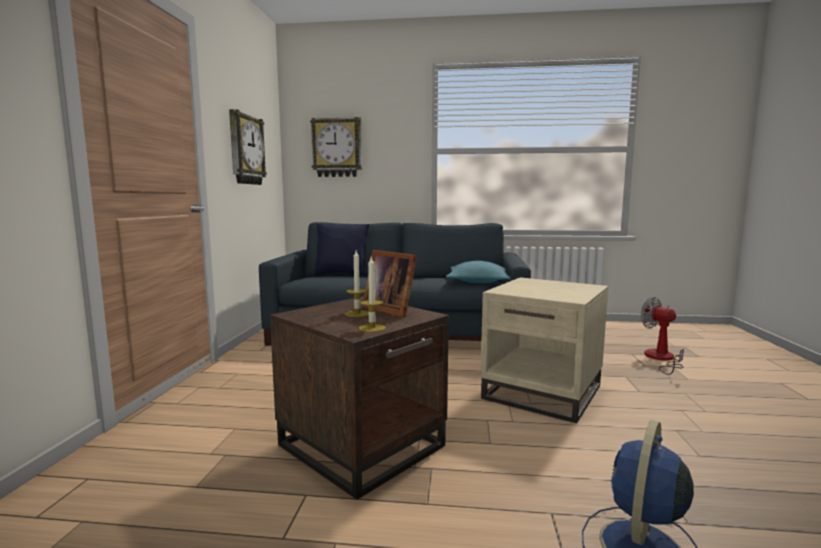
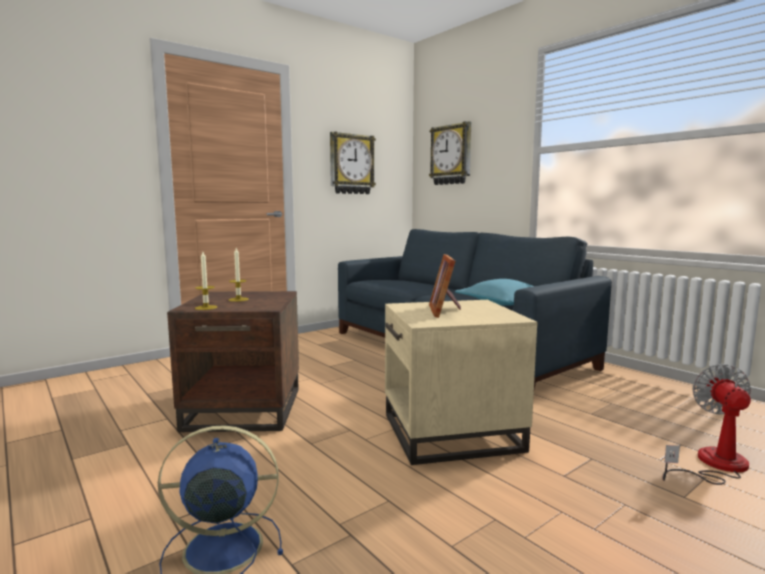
camera: 45 degrees right, 0 degrees up
(341, 275) = (420, 281): blue pillow -> none
(390, 309) = (265, 301): picture frame -> picture frame (445, 311)

